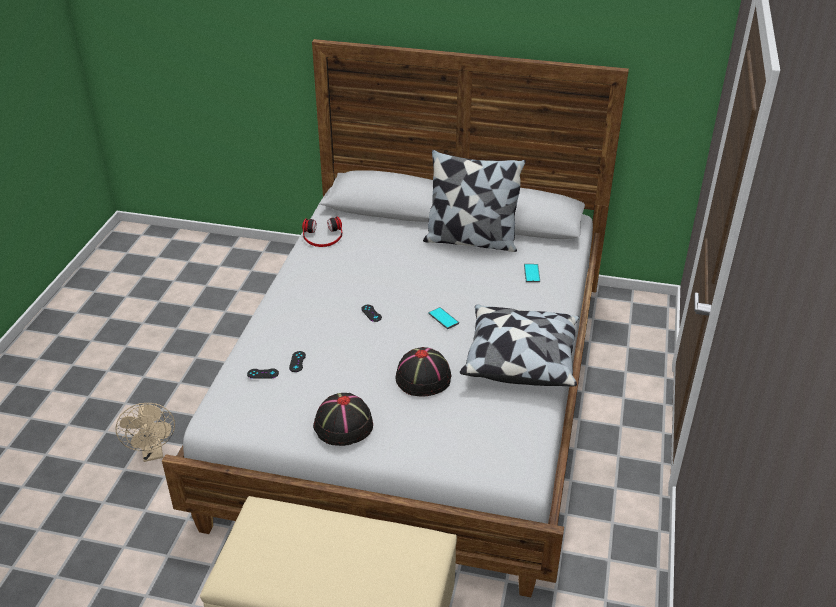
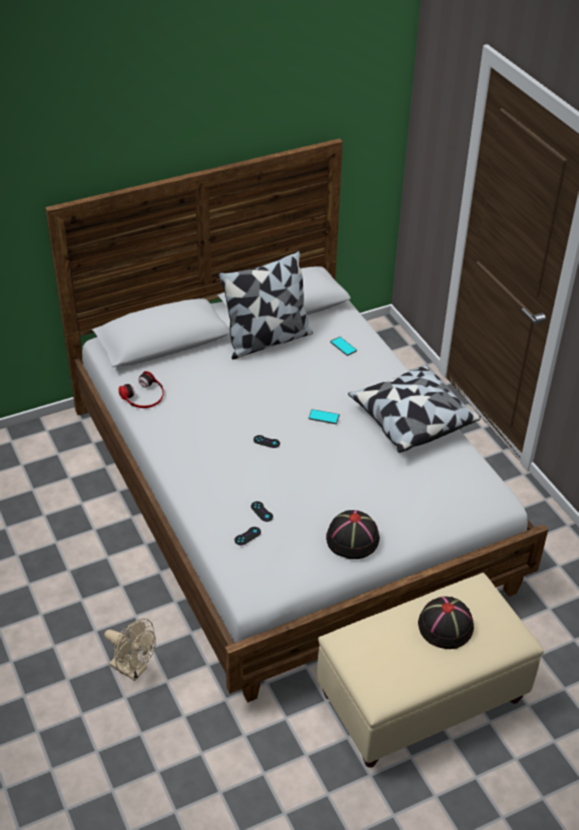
camera: 40 degrees left, 5 degrees up
(423, 378) = (363, 471): black hat -> black hat (446, 626)

